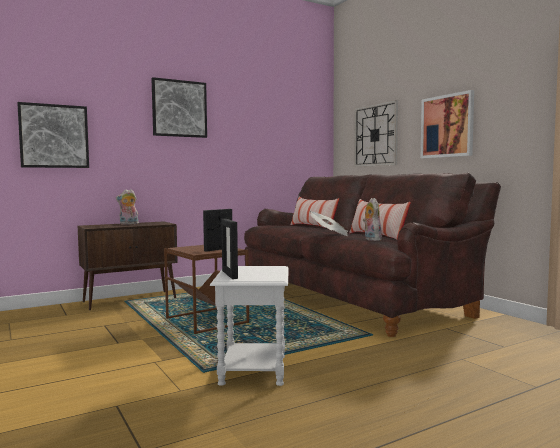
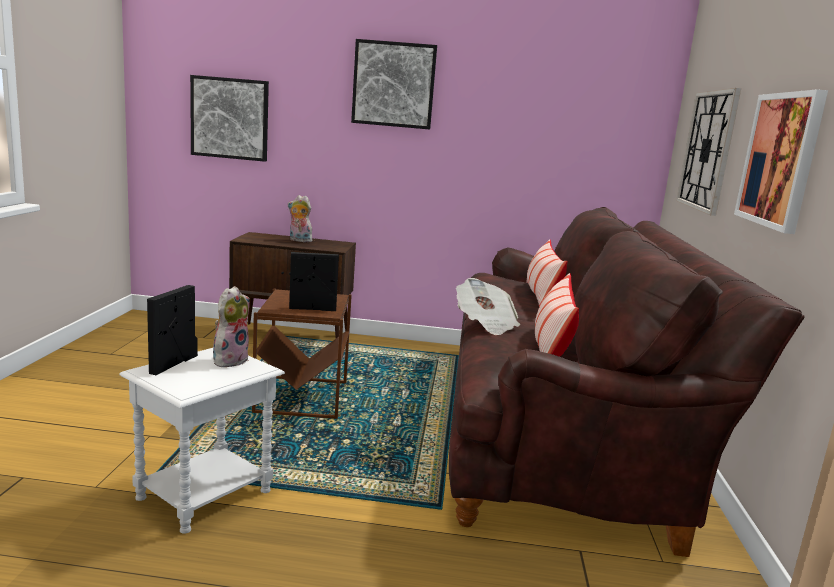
camera: 35 degrees right, 10 degrees up
(371, 239) = (505, 355): plush toy -> plush toy (230, 360)

